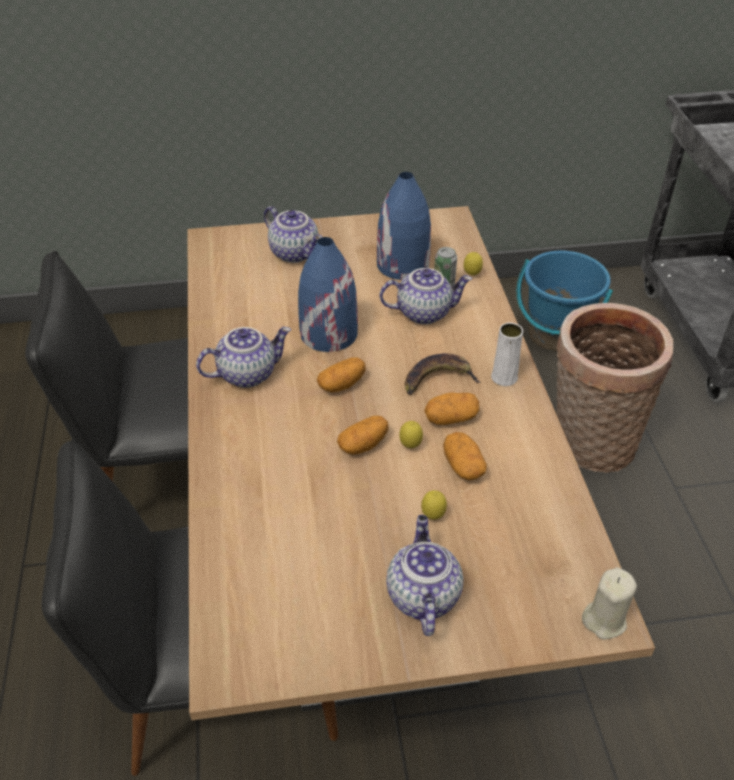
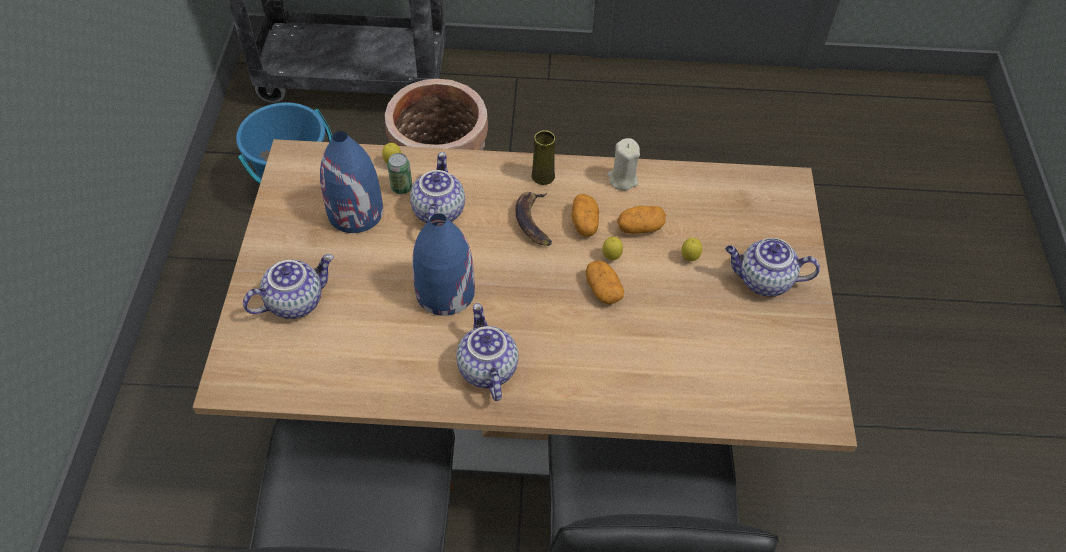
camera: 80 degrees left, 10 degrees up
(342, 384) = (522, 293): potato -> none
(504, 377) = (543, 176): white vase -> yellow vase
(604, 620) = (789, 185): beige candle -> beige candle (622, 179)

